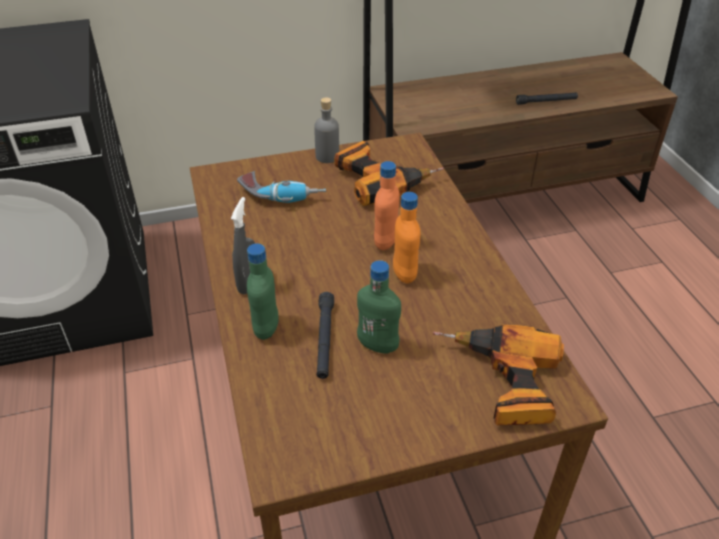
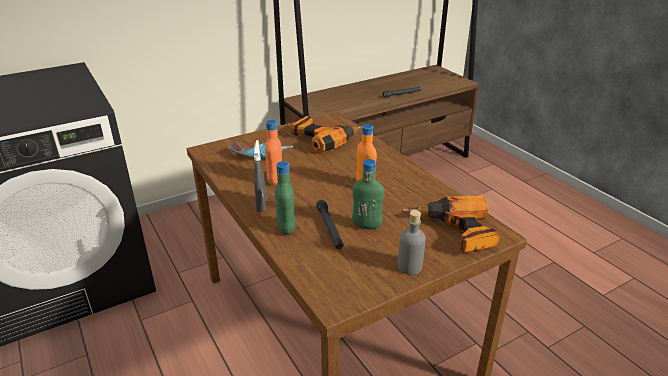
camera: 15 degrees left, 10 degrees down
(327, 156) = (282, 130): grey bottle -> grey bottle (409, 267)
(386, 242) = (344, 170): orange bottle -> orange bottle (275, 180)

